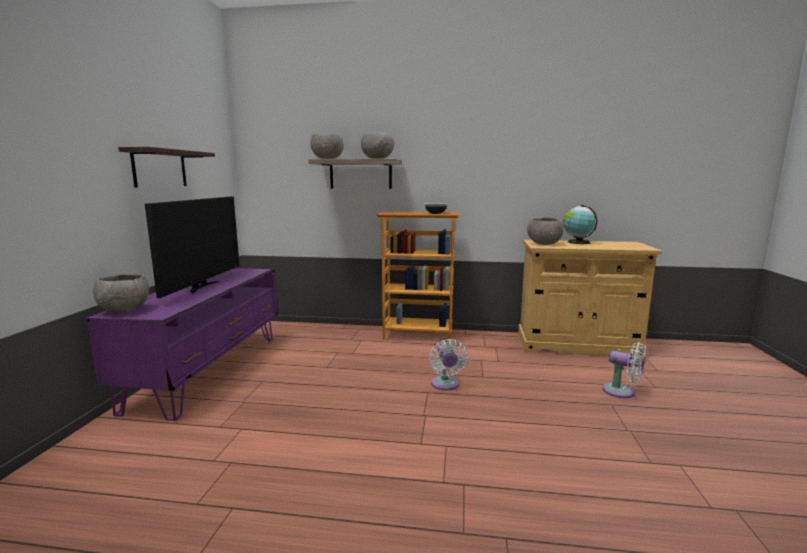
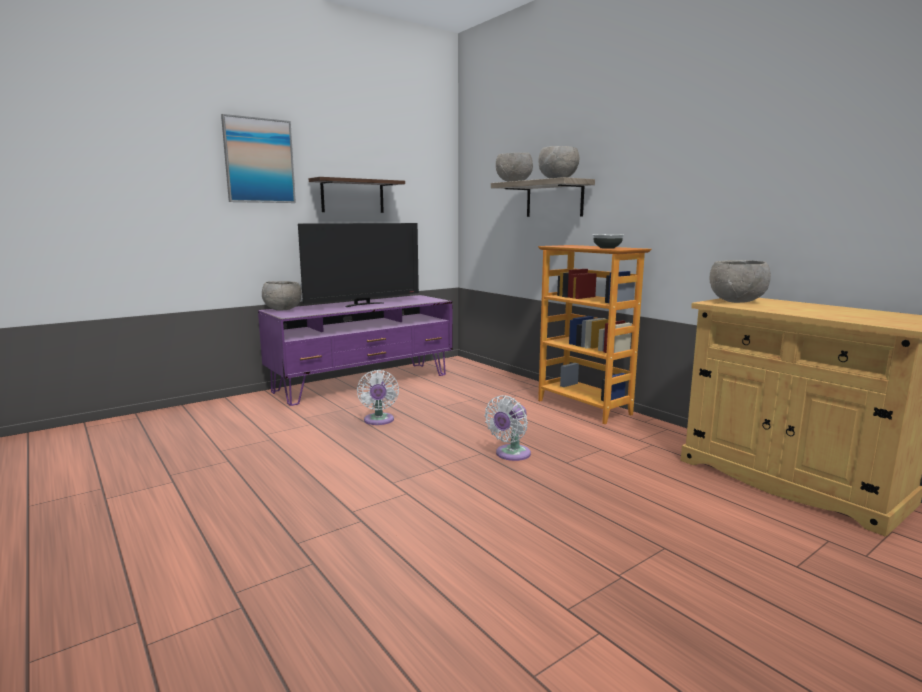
camera: 45 degrees right, 0 degrees up
(63, 122) = (259, 161): none -> picture
(577, 242) = (810, 306): globe -> none
(622, 392) = (718, 546): white fan -> white fan (379, 421)

